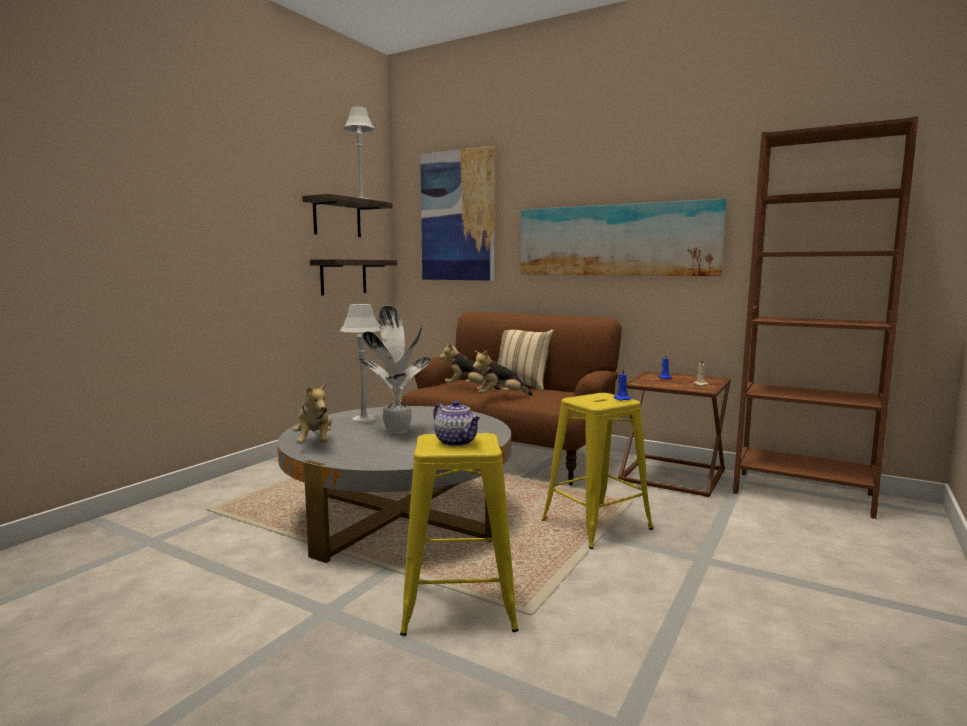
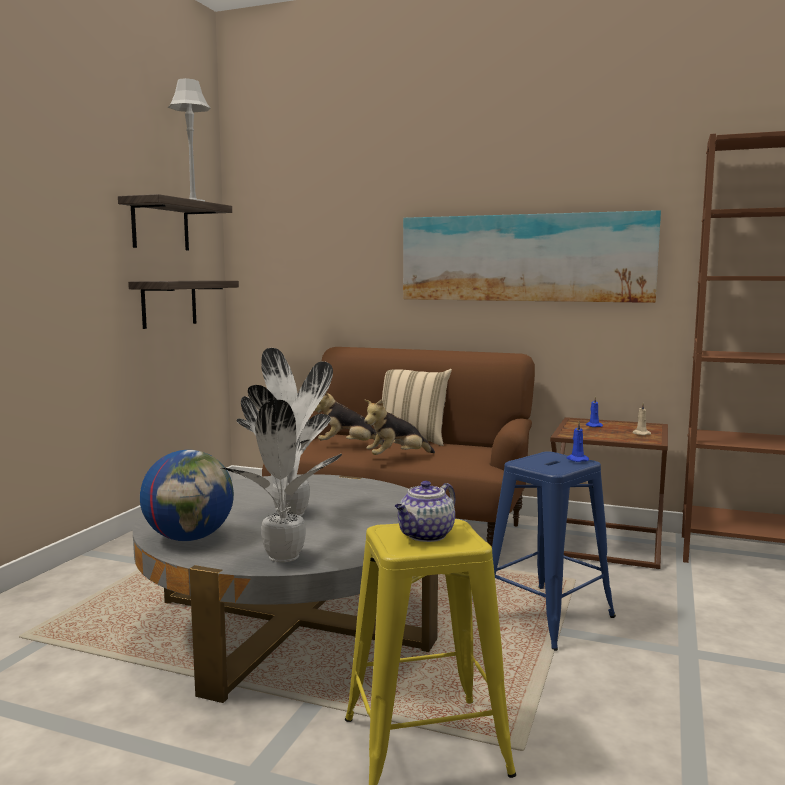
camera: 10 degrees left, 0 degrees up
(315, 443) = (190, 538): plush toy -> globe
(363, 419) = (236, 498): grey table lamp -> none
(376, 458) = (287, 556): none -> potted plant
(457, 442) = (425, 536): teapot -> teapot turned 90 degrees clockwise
(458, 216) = (317, 224): picture -> none
(596, 525) = (547, 617): yellow stool -> blue stool

